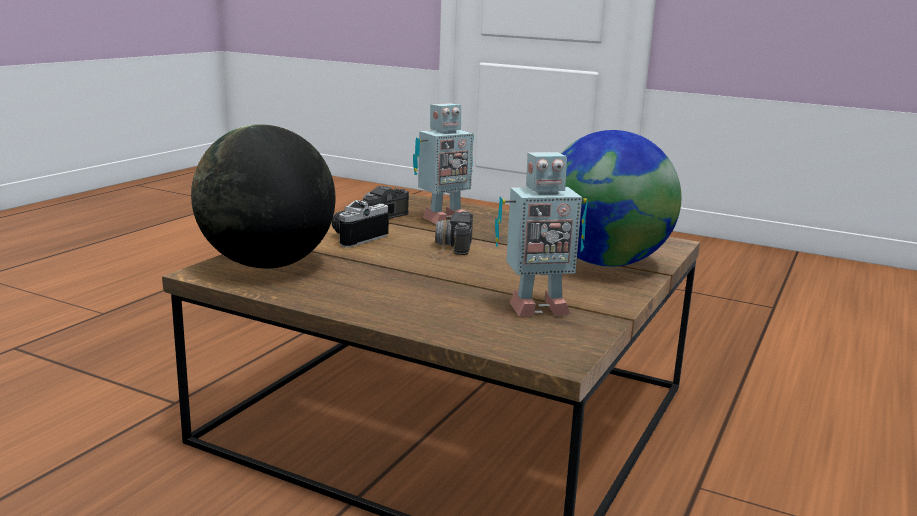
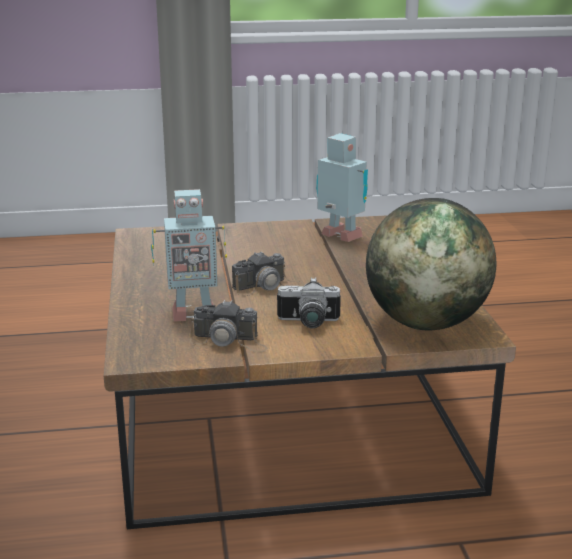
camera: 125 degrees left, 5 degrees up
(442, 219) = (192, 313): toy robot -> toy robot turned 150 degrees clockwise
(604, 263) = (222, 240): globe -> none

